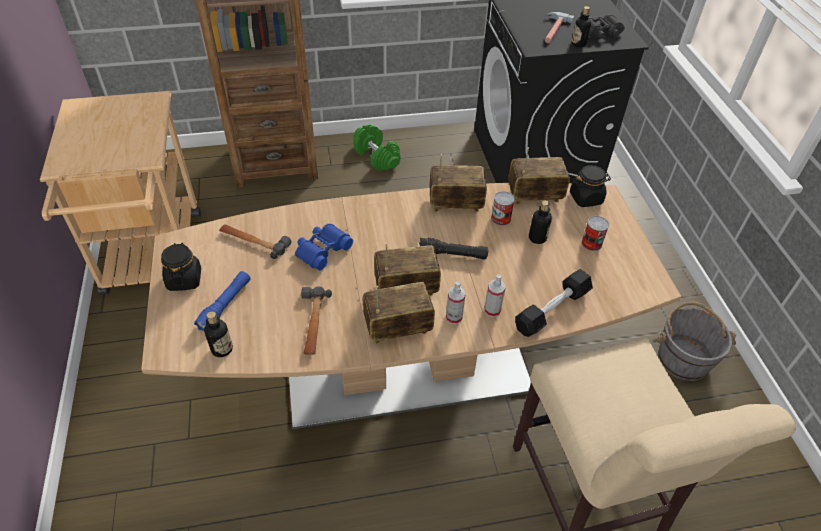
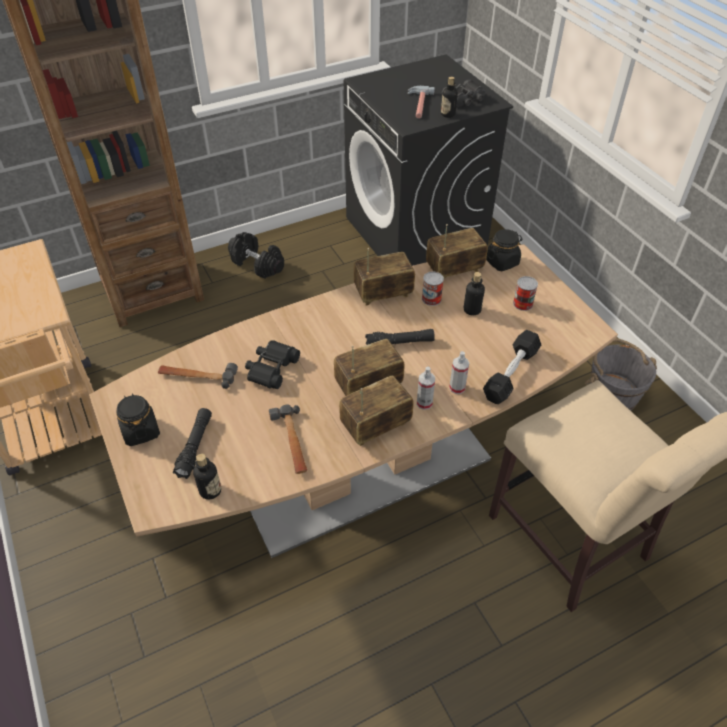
camera: 15 degrees left, 0 degrees up
(225, 305) = (195, 447): blue flashlight -> black flashlight
(322, 250) = (271, 368): blue binoculars -> black binoculars
(377, 157) = (257, 264): green dumbbell -> black dumbbell

